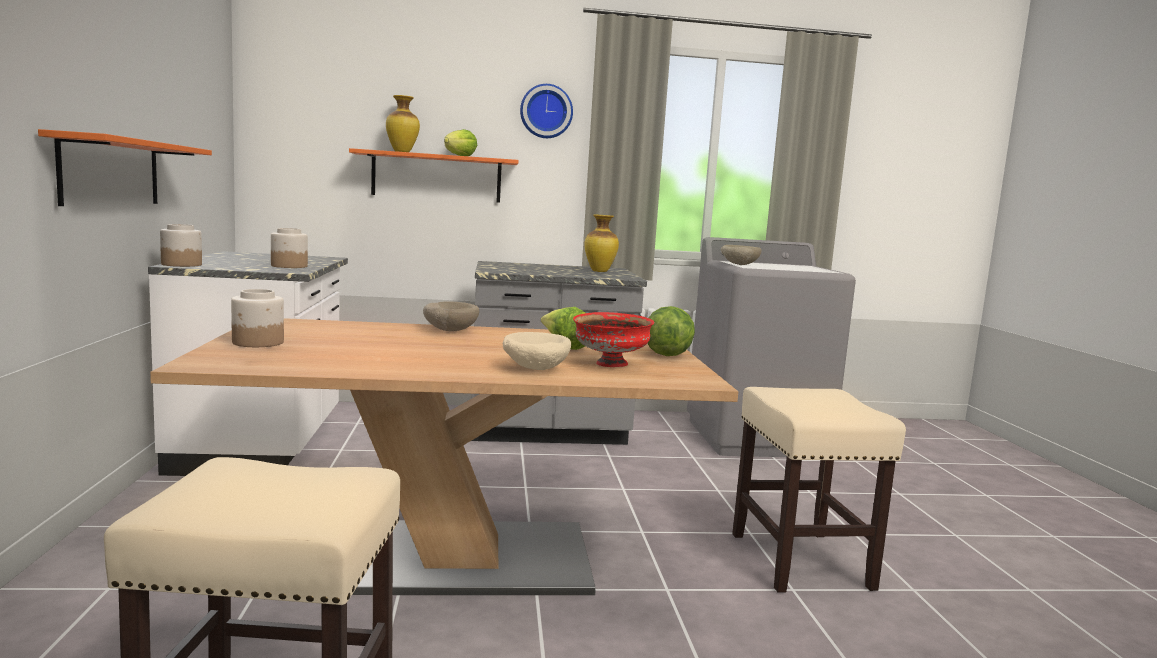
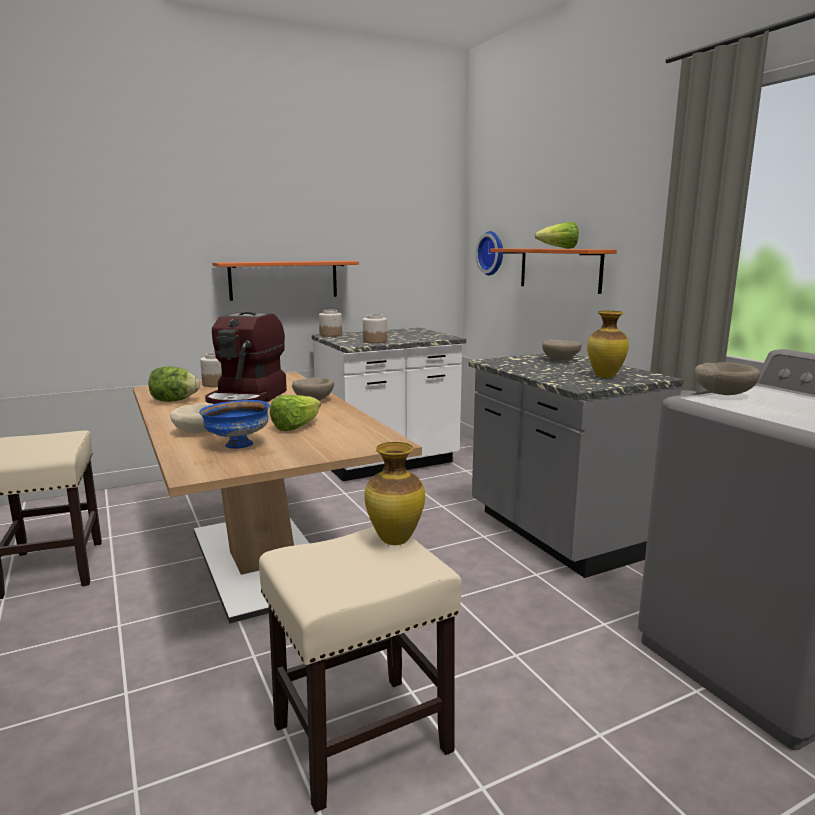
camera: 70 degrees right, 5 degrees up
(393, 343) = (248, 399): none -> coffee machine
(401, 152) = (529, 248): vase -> vase (393, 540)
(519, 265) = (561, 360): none -> beige bowl
(546, 111) = (644, 190): wall clock -> wall clock (492, 253)
(611, 364) = (237, 445): red bowl -> blue bowl
(667, 354) = (305, 455): lettuce -> lettuce (174, 401)

